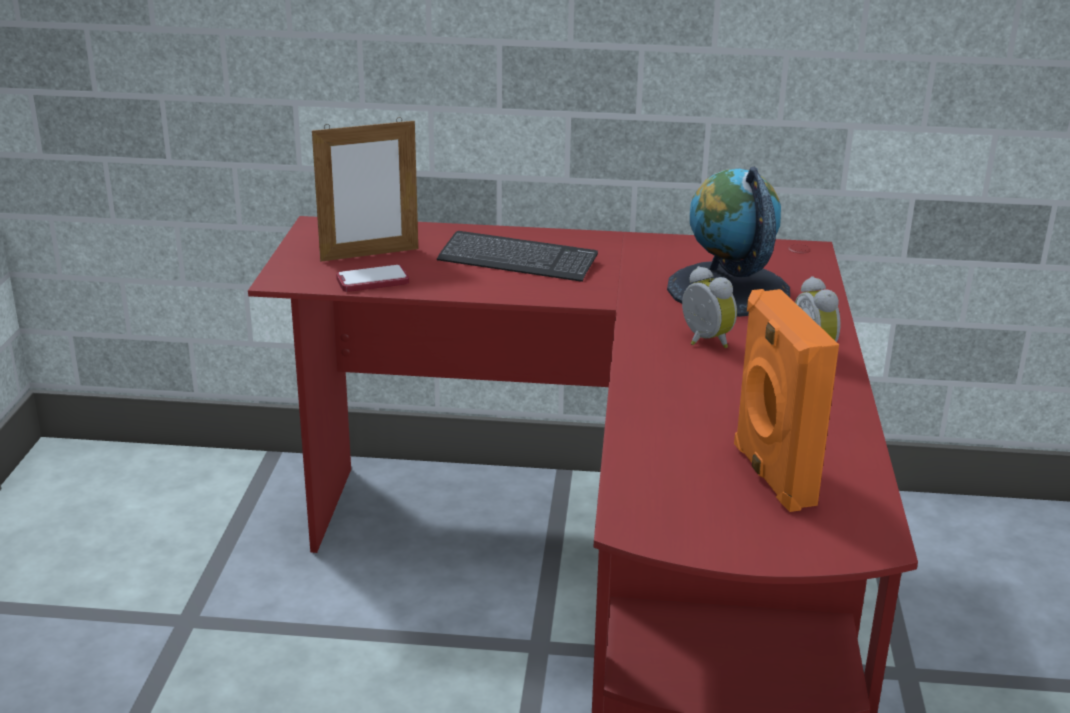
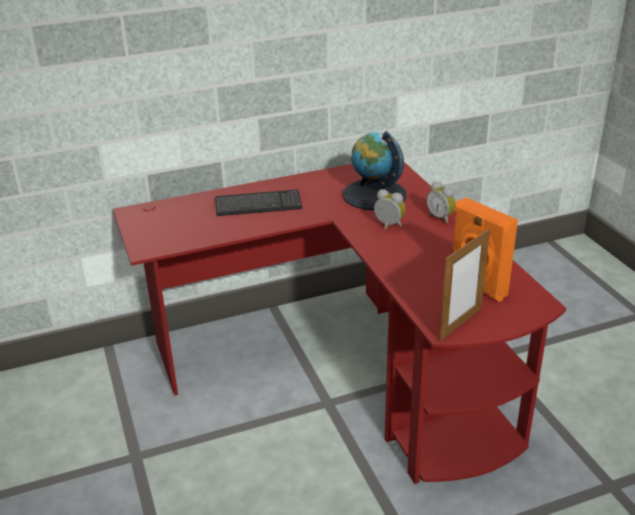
camera: 25 degrees left, 5 degrees up
(369, 254) = (177, 222): picture frame -> picture frame (460, 324)
(372, 281) = (194, 237): phone -> none

